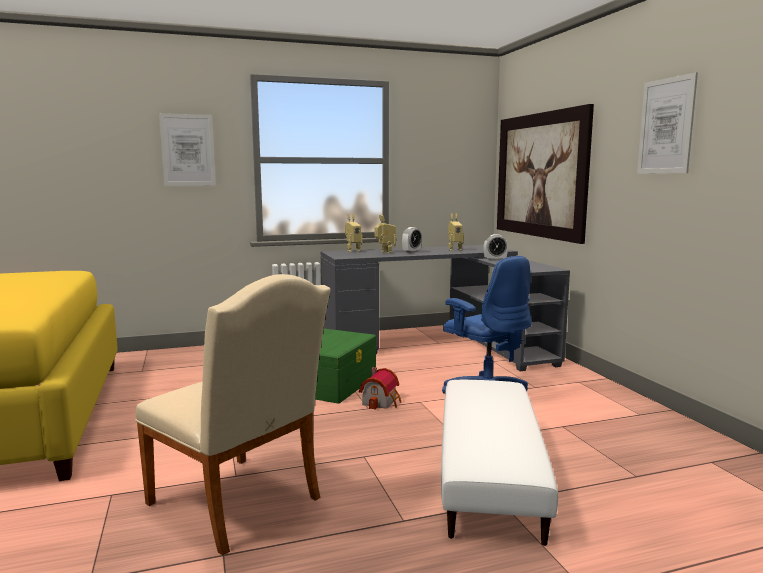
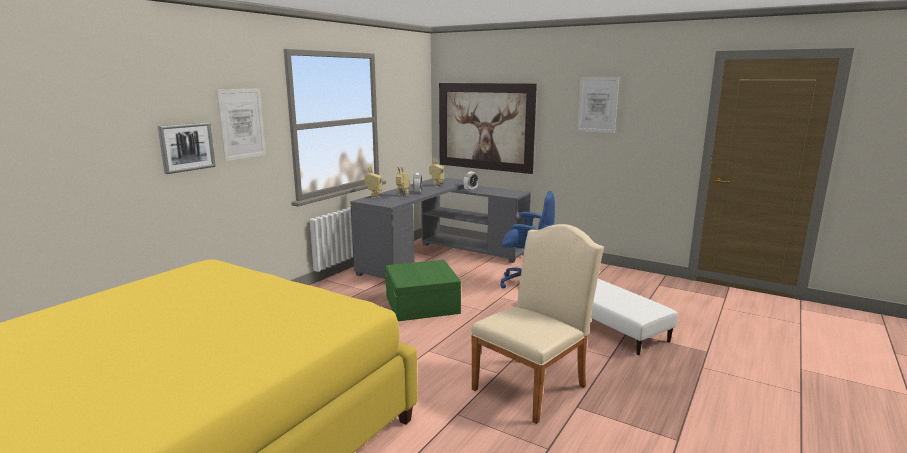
camera: 40 degrees left, 5 degrees up
(121, 167) = (186, 147): none -> picture
(240, 505) = (534, 384): beige chair -> beige chair turned 45 degrees counterclockwise
(382, 402) = (481, 304): toy house -> none

